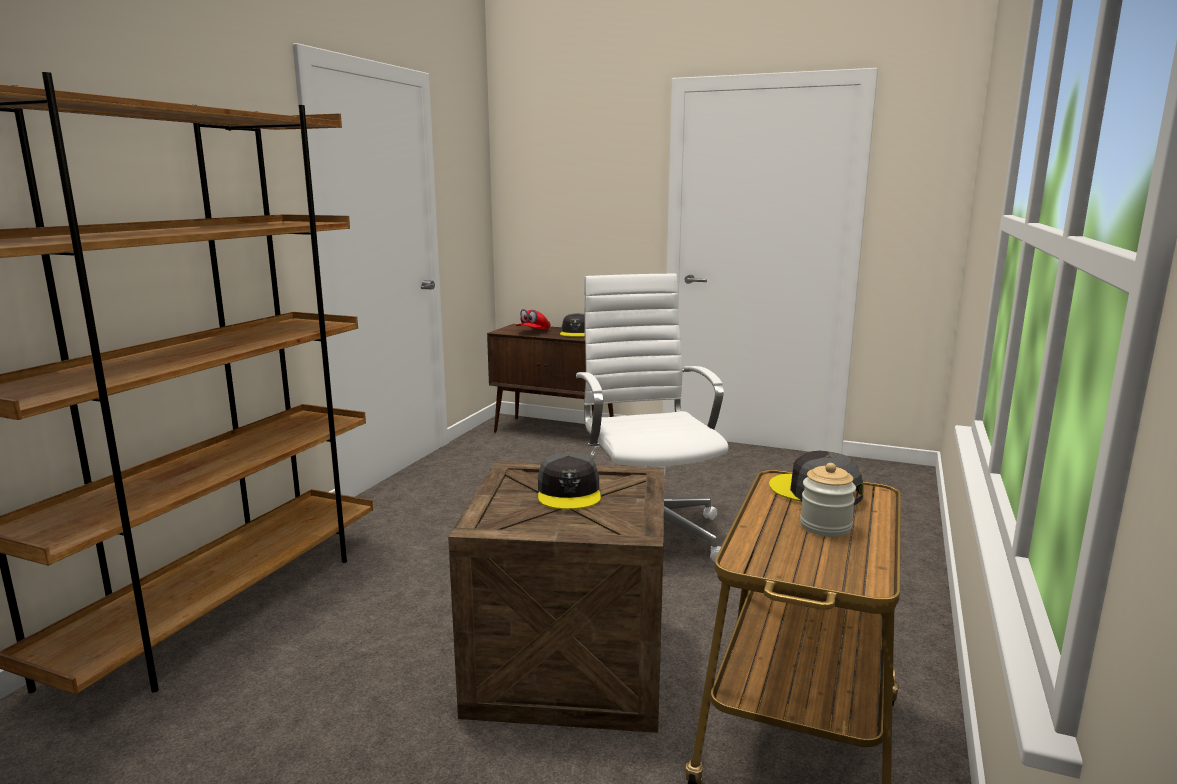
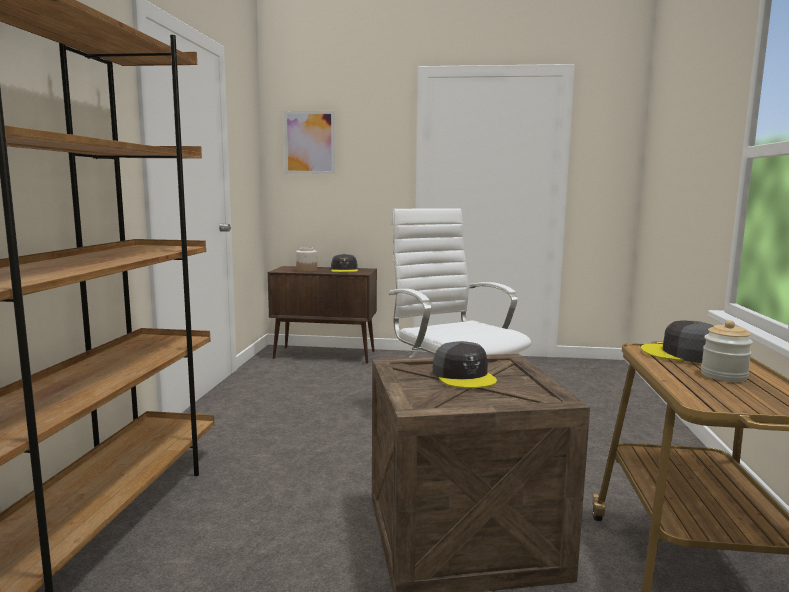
camera: 15 degrees left, 5 degrees down
(533, 332) = (307, 270): red cap -> jar
(544, 176) = (309, 142): none -> picture

